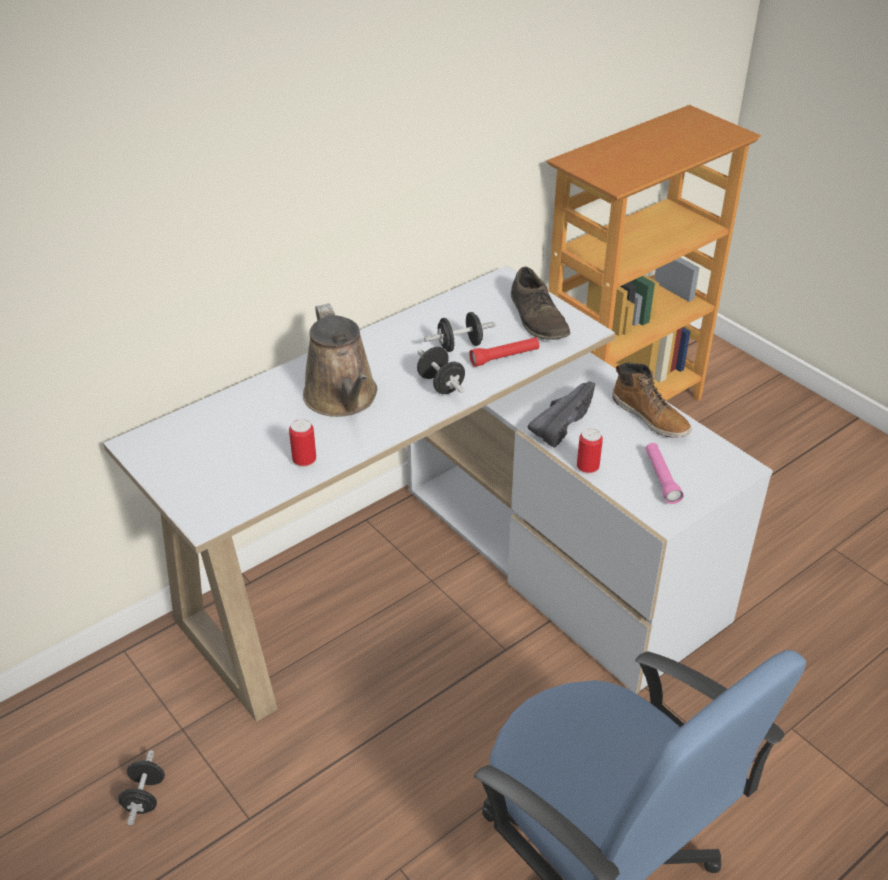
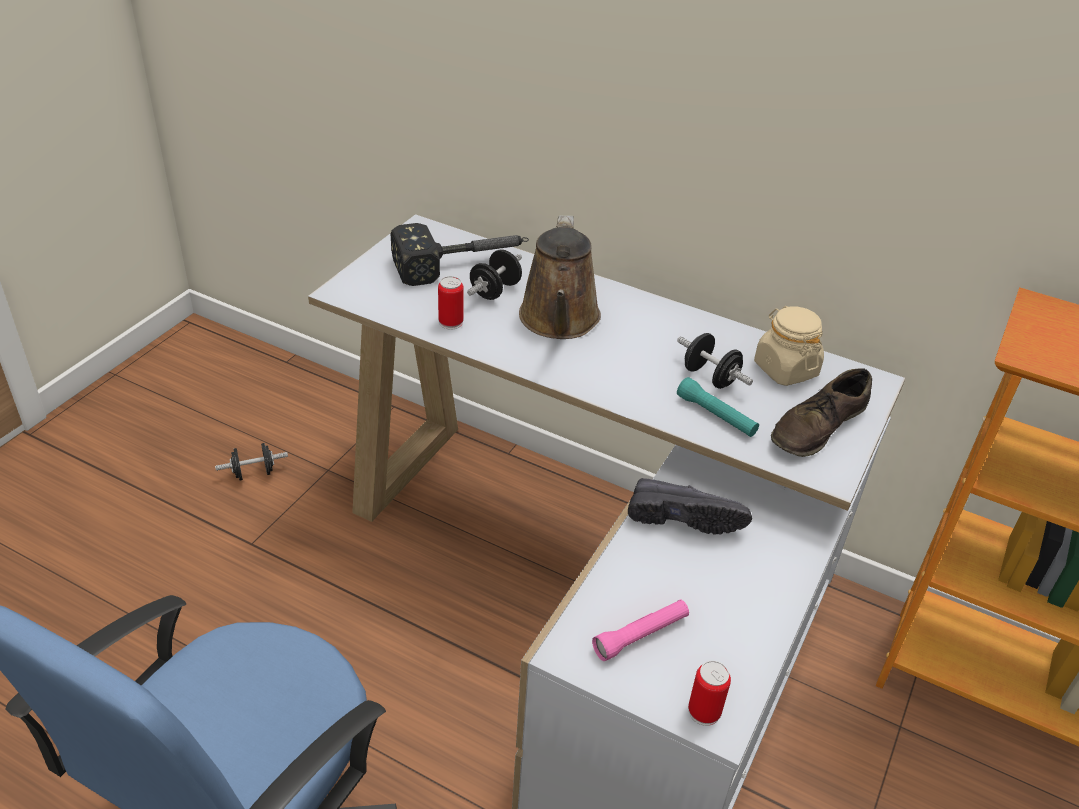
camera: 65 degrees right, 0 degrees up
(216, 431) = (463, 263): none -> hammer
(342, 398) = (559, 321): brown watering can -> brown watering can turned 45 degrees counterclockwise
(441, 384) = (629, 379): black dumbbell -> black dumbbell (495, 290)
(470, 310) = (785, 369): none -> beige jar
(504, 357) = (716, 416): red flashlight -> turquoise flashlight
(587, 468) = (616, 558): can -> can (704, 711)
(650, 417) = (758, 602): boot -> none

